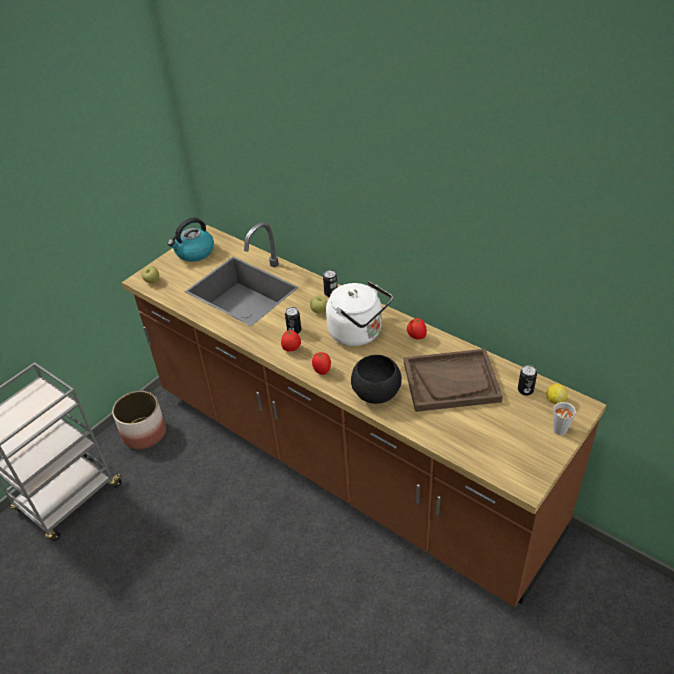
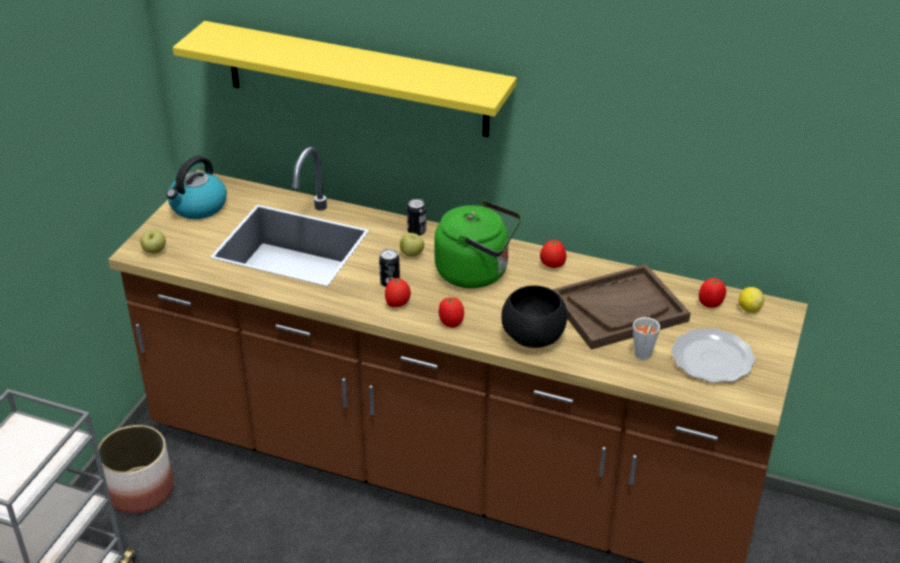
camera: 20 degrees left, 5 degrees down
(295, 177) = (356, 79): none -> yellow shelf
(358, 333) = (477, 272): white kettle -> green kettle
(507, 438) = (713, 358): none -> plate
(525, 390) = (710, 304): can -> tomato
(558, 432) = (768, 342): grey cup -> grey cup (642, 357)

